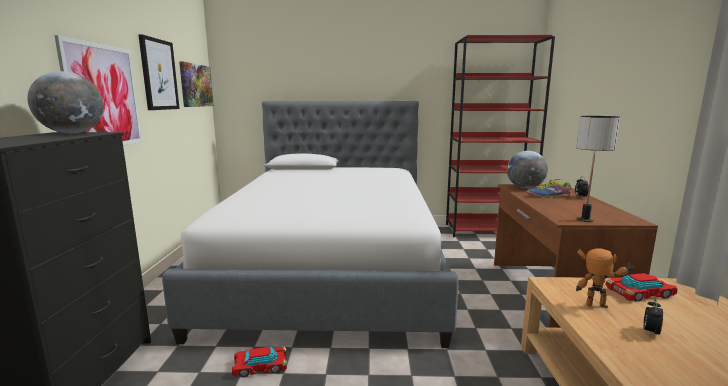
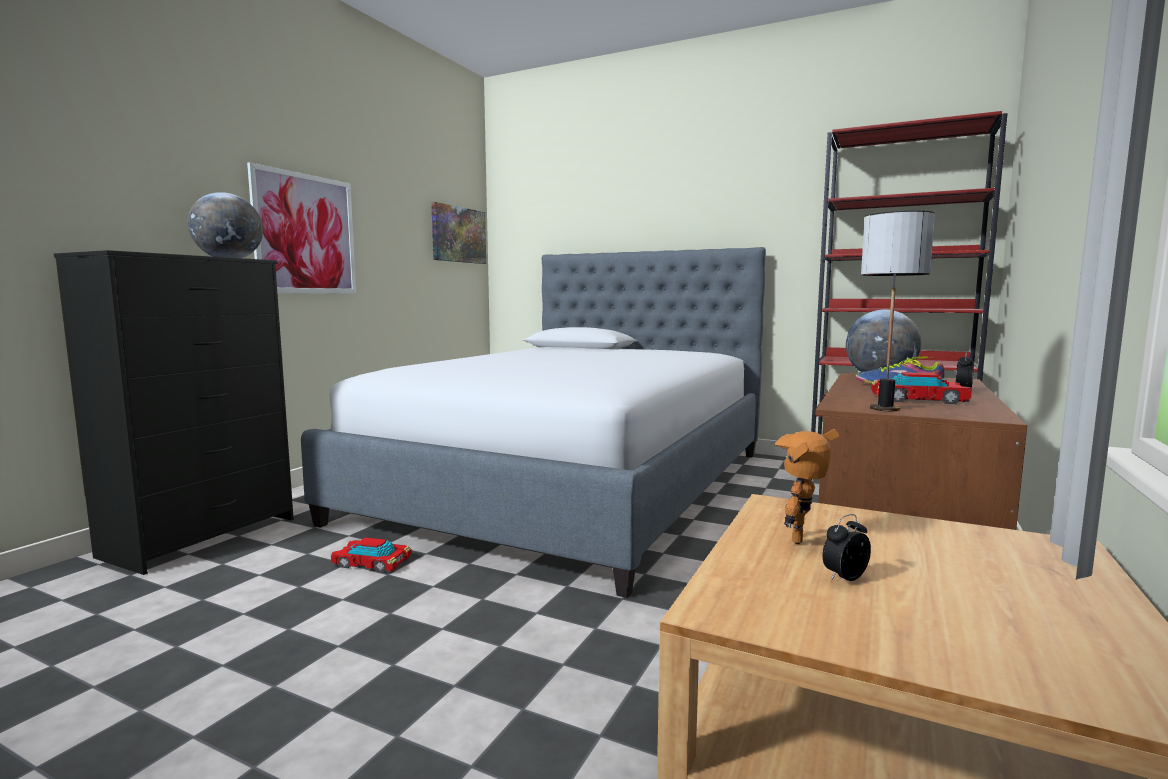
camera: 25 degrees right, 5 degrees down
(159, 75) = (394, 216): picture -> none
(598, 307) = (804, 539): toy robot -> toy robot turned 105 degrees counterclockwise
(640, 293) = (930, 539): toy car -> toy car (918, 399)

